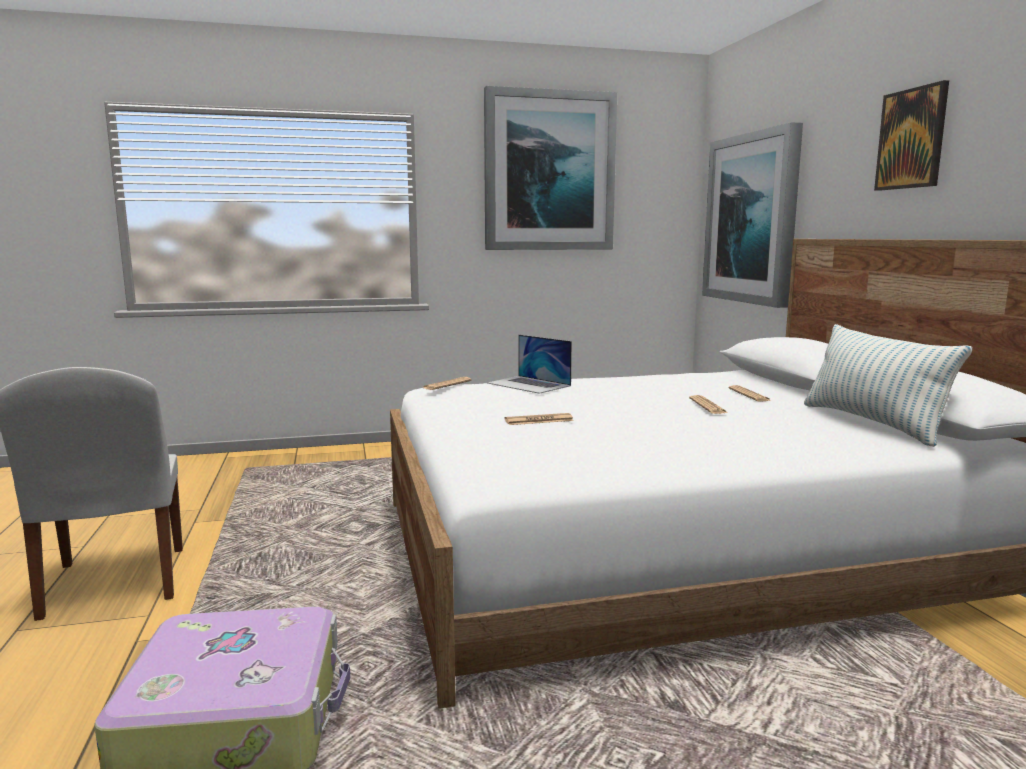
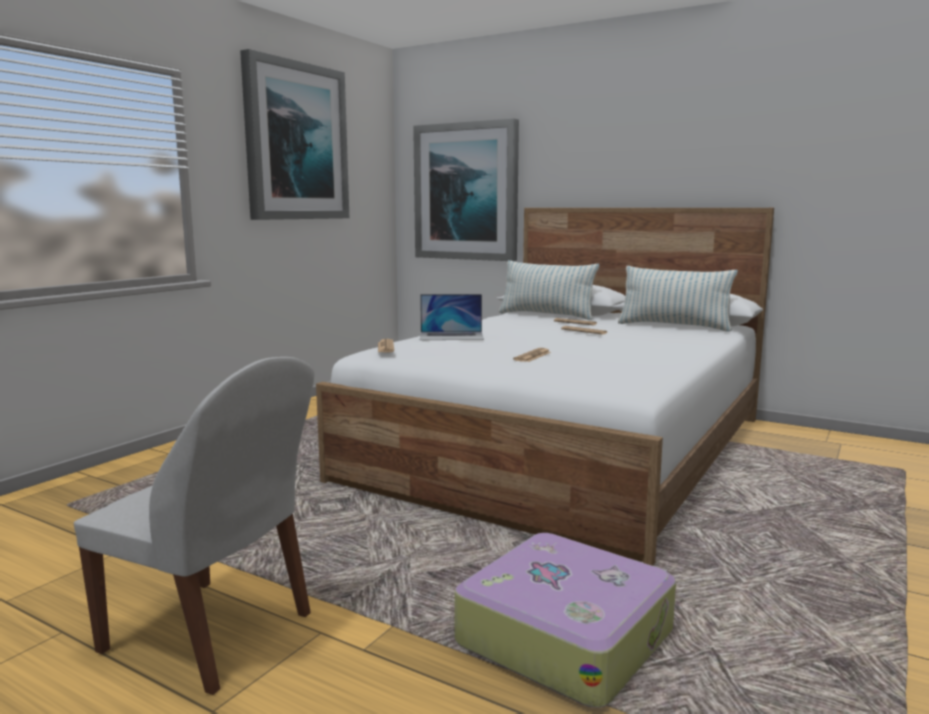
camera: 45 degrees left, 0 degrees up
(752, 381) = (546, 315): none -> pillow
(911, 139) = (625, 140): picture -> none

